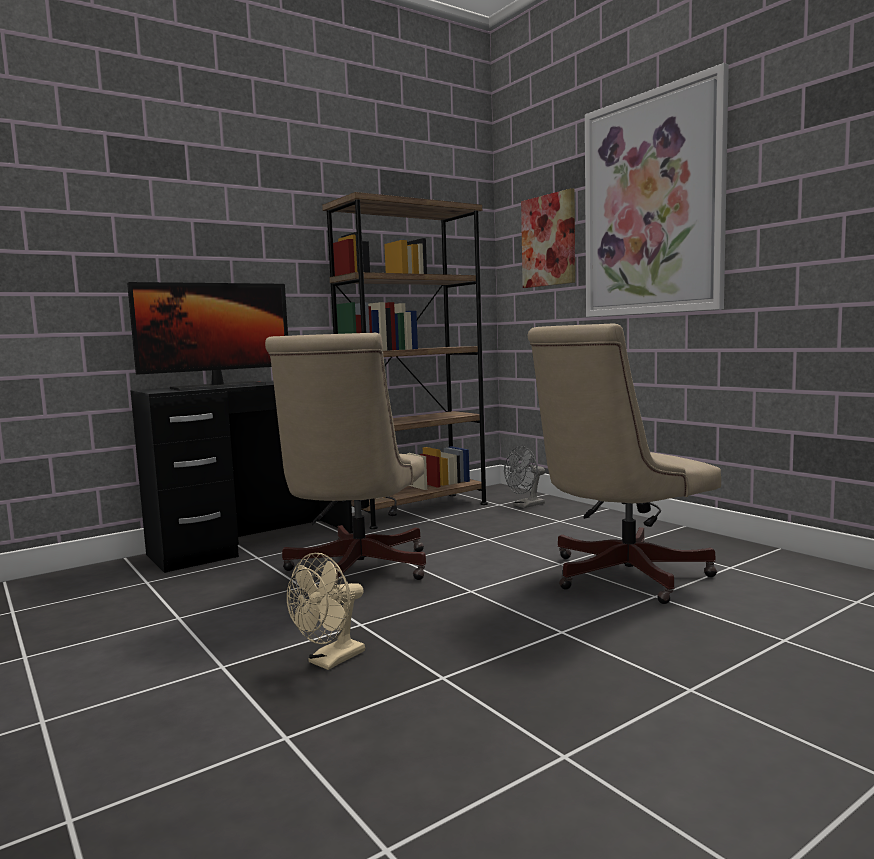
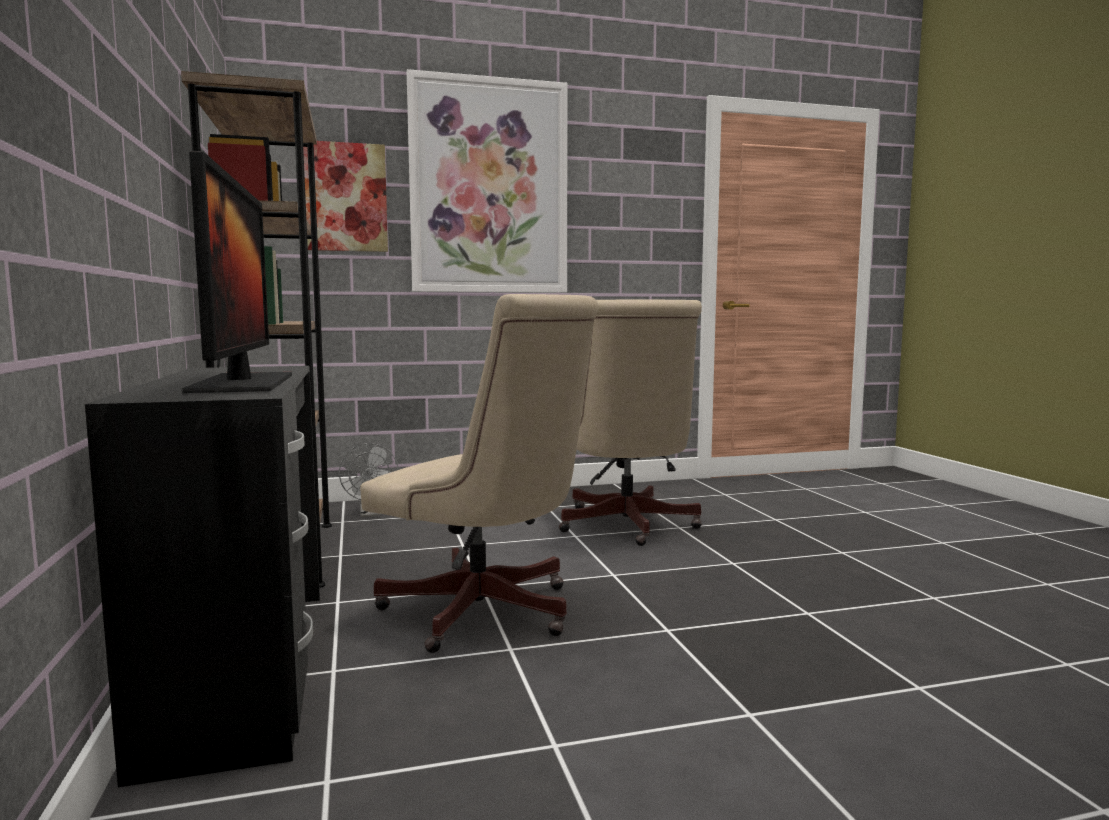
camera: 70 degrees left, 0 degrees up
(331, 661) = (757, 653): beige fan -> none

